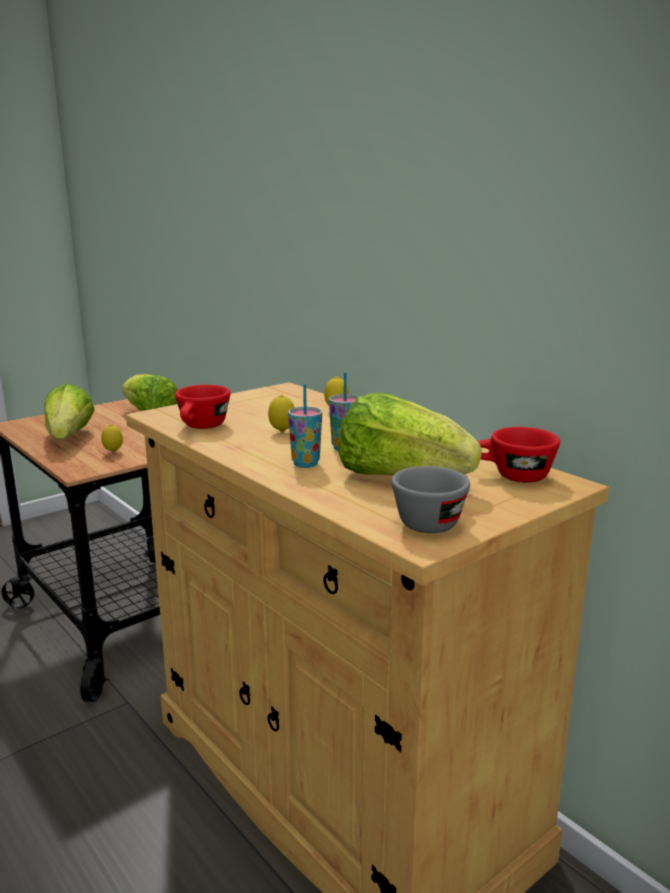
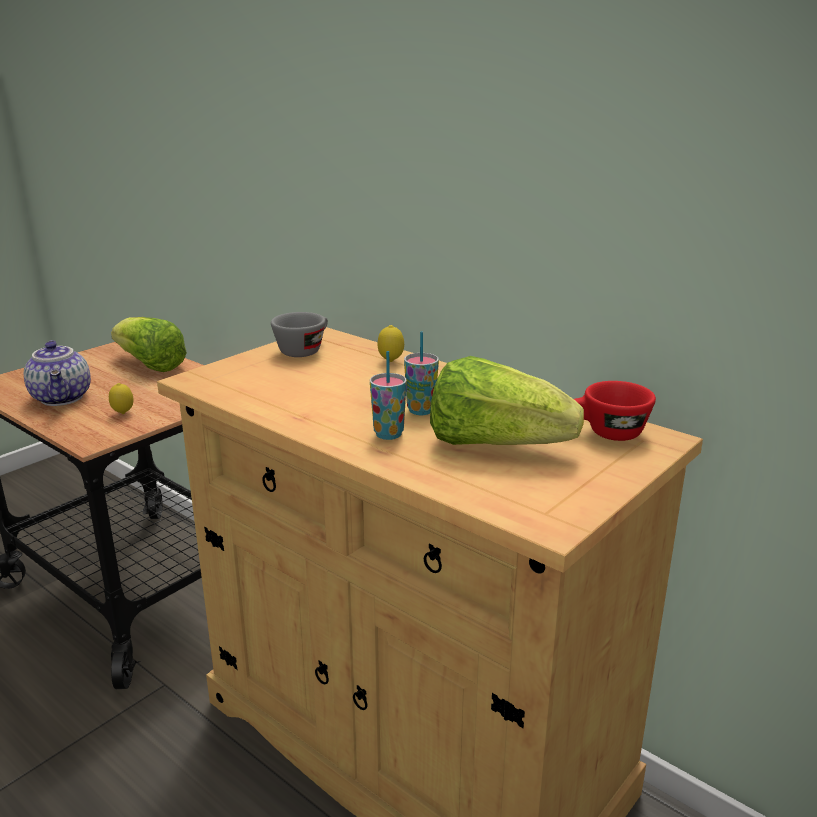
camera: 10 degrees left, 5 degrees up
(69, 437) = (63, 398): lettuce -> teapot
(201, 427) = (253, 393): red cup -> none
(282, 432) = (344, 394): lemon -> none
(434, 521) = (552, 496): grey cup -> grey cup (304, 350)

